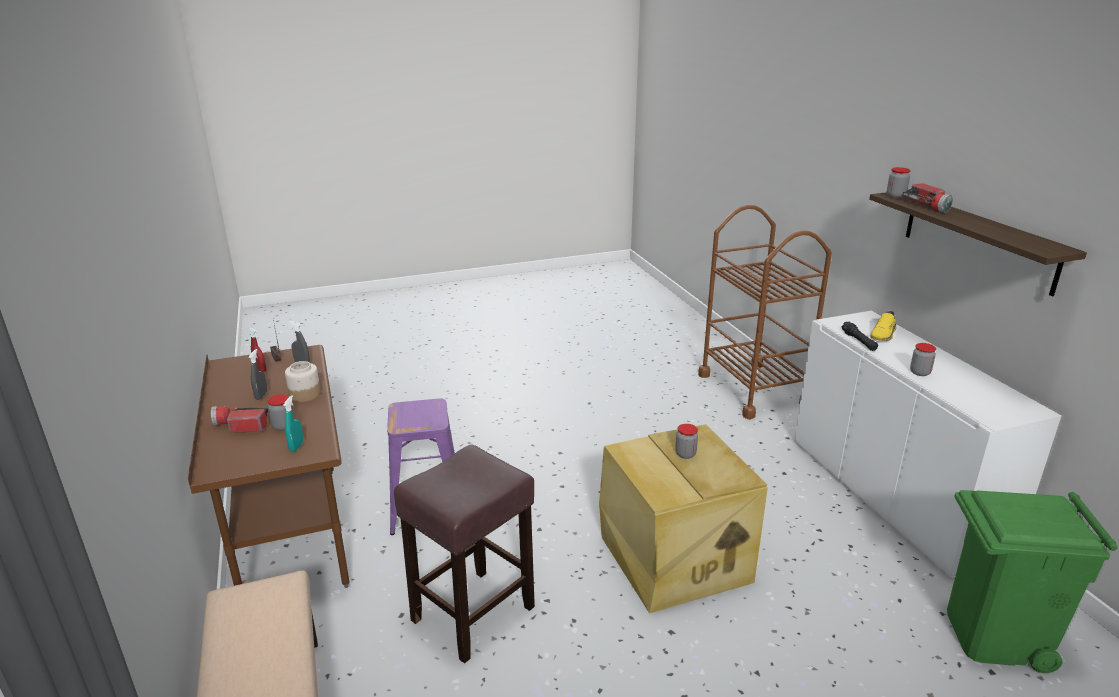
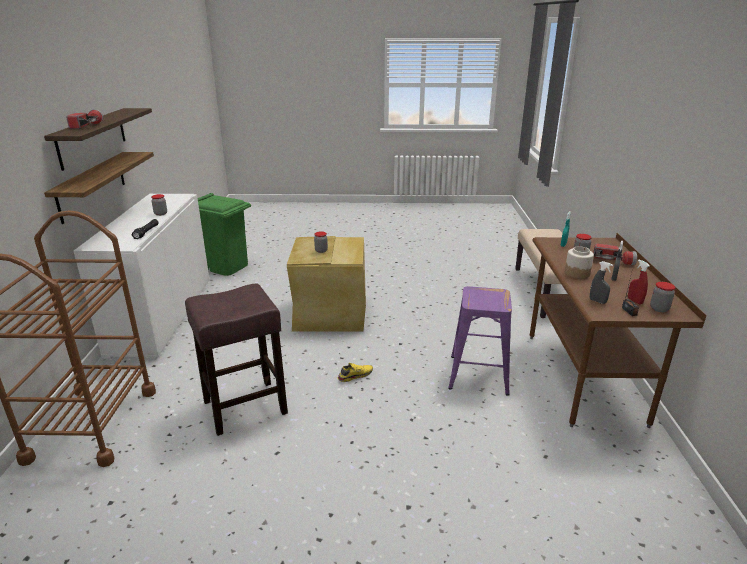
camera: 160 degrees left, 0 degrees up
(474, 612) = (454, 314): brown stool -> brown stool (243, 408)
(884, 335) = (119, 233): yellow shoe -> yellow shoe (355, 375)
(895, 196) = (74, 132): jar -> jar (659, 309)
(942, 288) = (92, 185): none -> shelf

